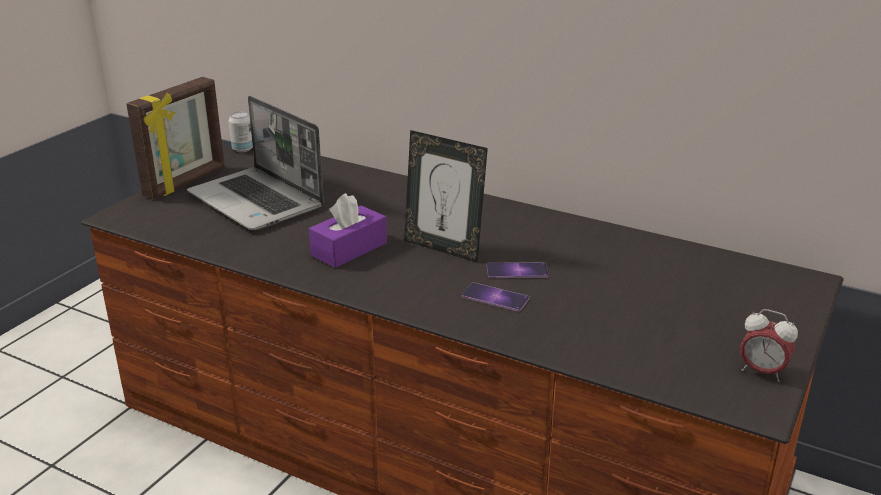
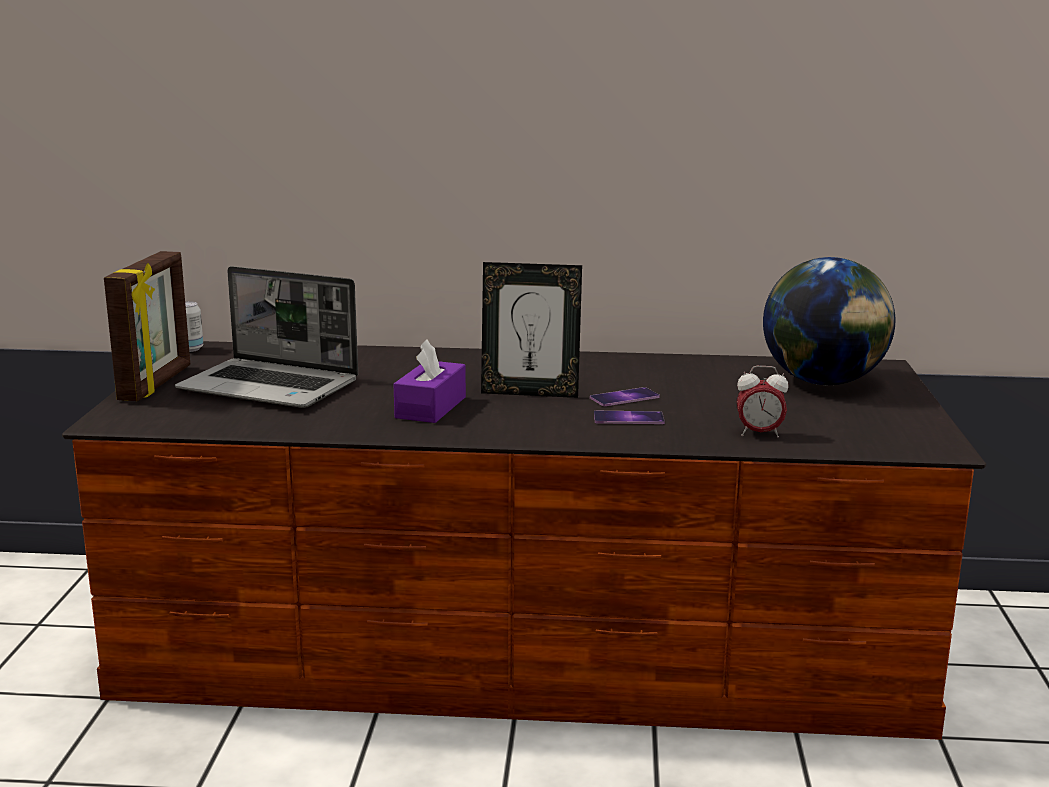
camera: 25 degrees left, 10 degrees down
(723, 290) = (823, 382): none -> globe
(762, 372) = (918, 426): alarm clock -> alarm clock (759, 434)

